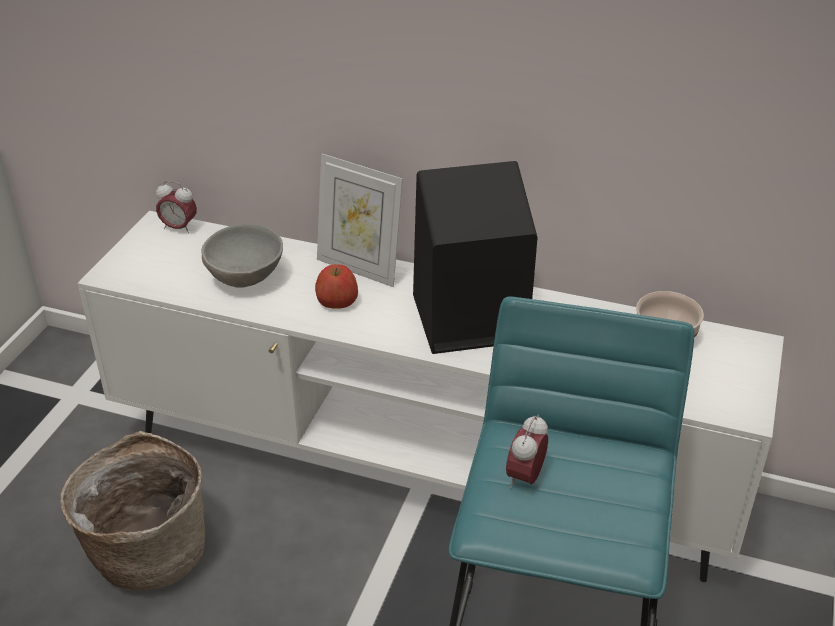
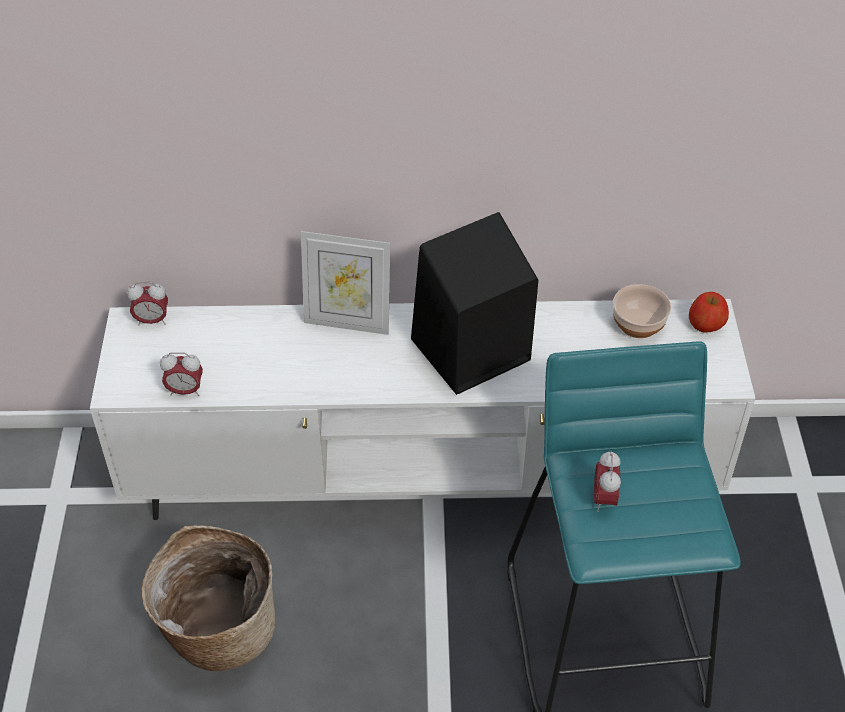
camera: 20 degrees left, 10 degrees up
(171, 289) = (185, 391): none -> alarm clock
(247, 277) = (250, 359): grey bowl -> none
(337, 301) = (346, 363): apple -> apple (706, 324)

